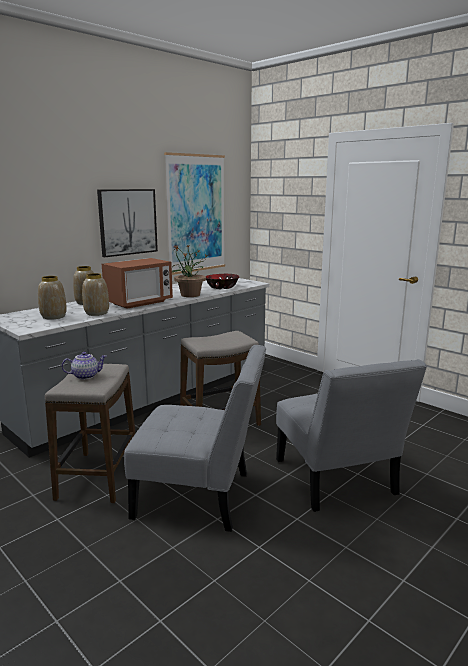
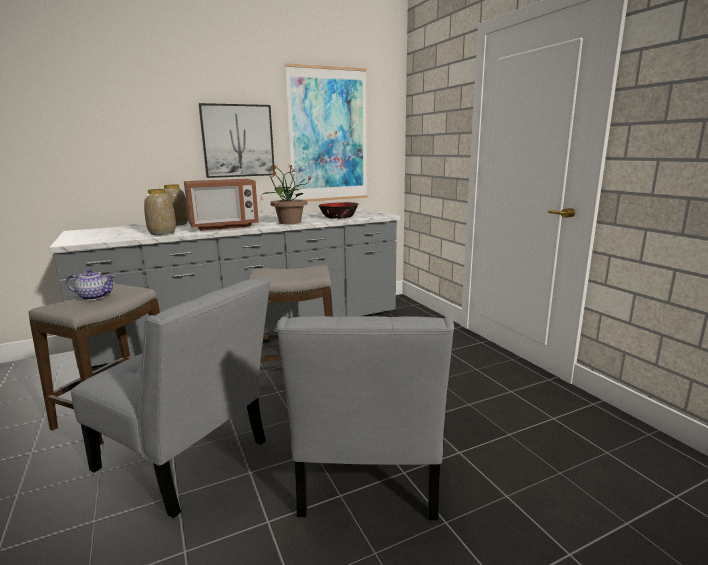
camera: 20 degrees right, 0 degrees up
(53, 317) = (117, 234): vase -> none

